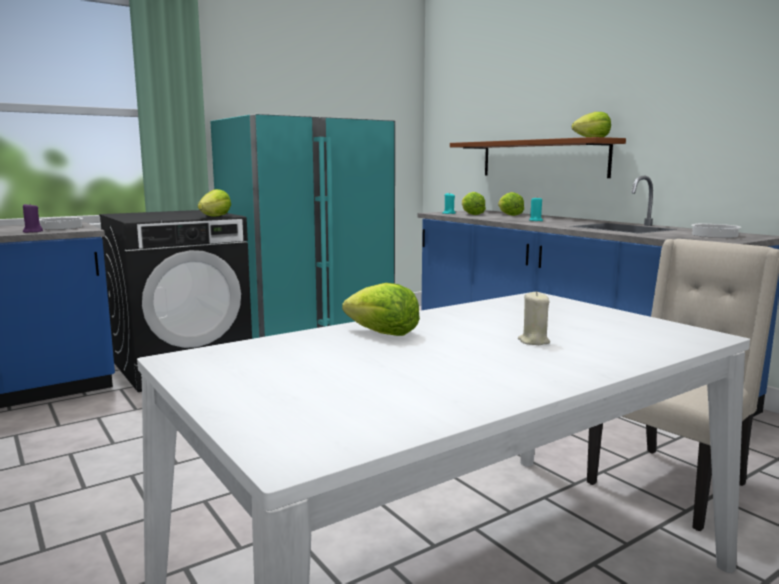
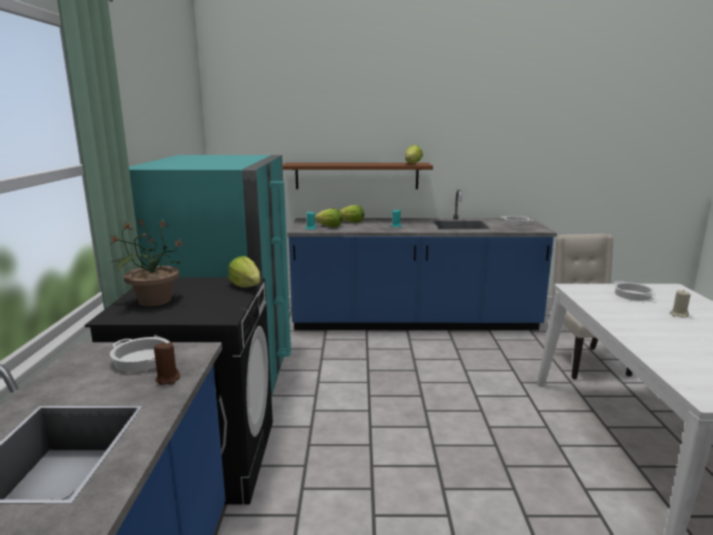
camera: 55 degrees left, 5 degrees up
(32, 231) = (168, 379): purple candle -> brown candle
(156, 213) = (154, 300): none -> potted plant
(382, 333) = (652, 338): lettuce -> none
(580, 319) = (632, 295): none -> cooking pot

